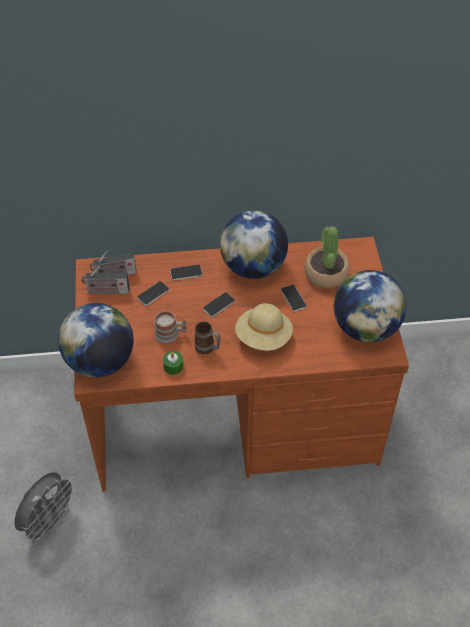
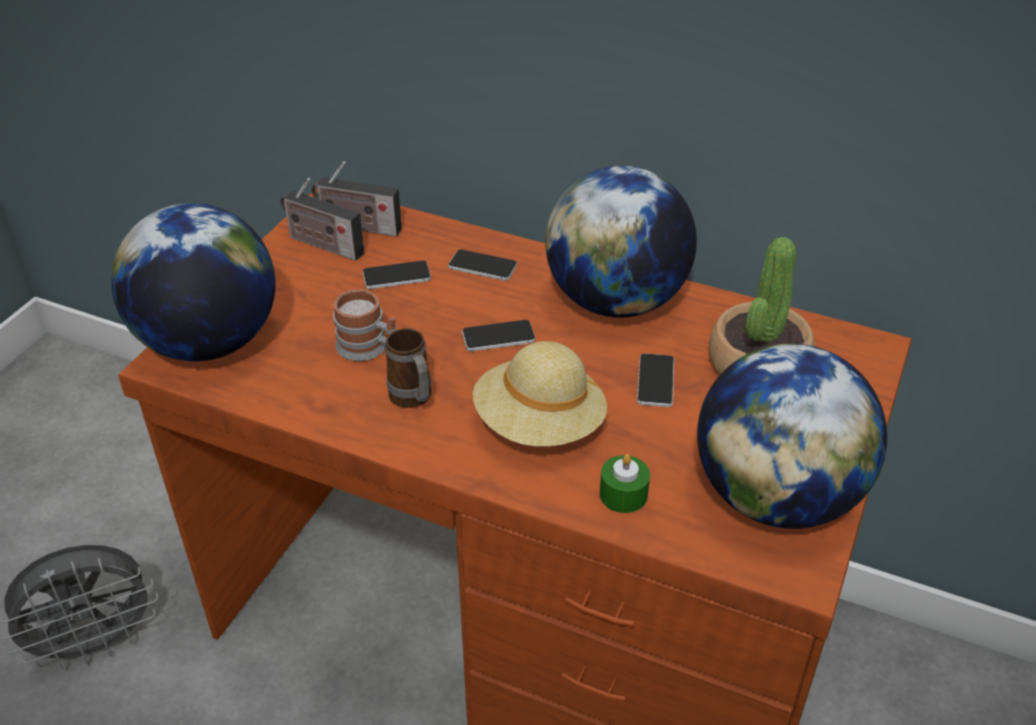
camera: 30 degrees right, 10 degrees down
(173, 366) = (324, 403): green candle -> green candle (623, 494)

